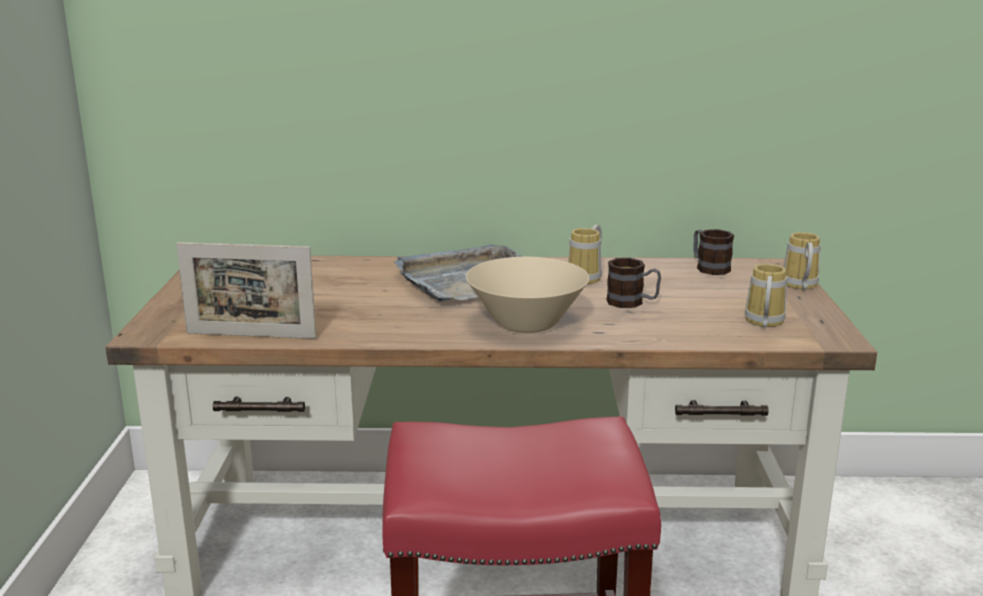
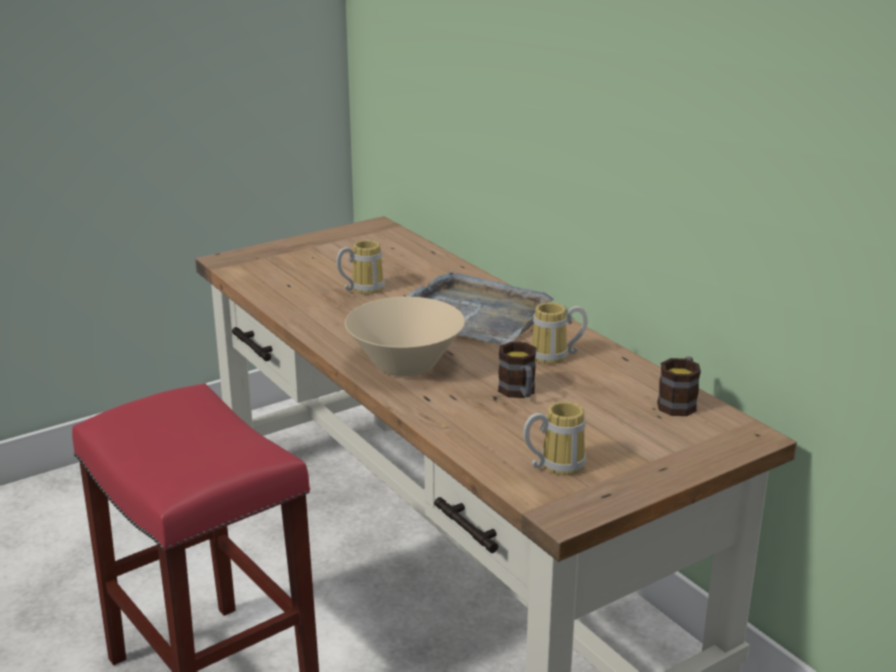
camera: 55 degrees right, 5 degrees up
(251, 335) = (260, 287): picture frame -> none
(798, 286) = (698, 461): mug -> mug (362, 288)

